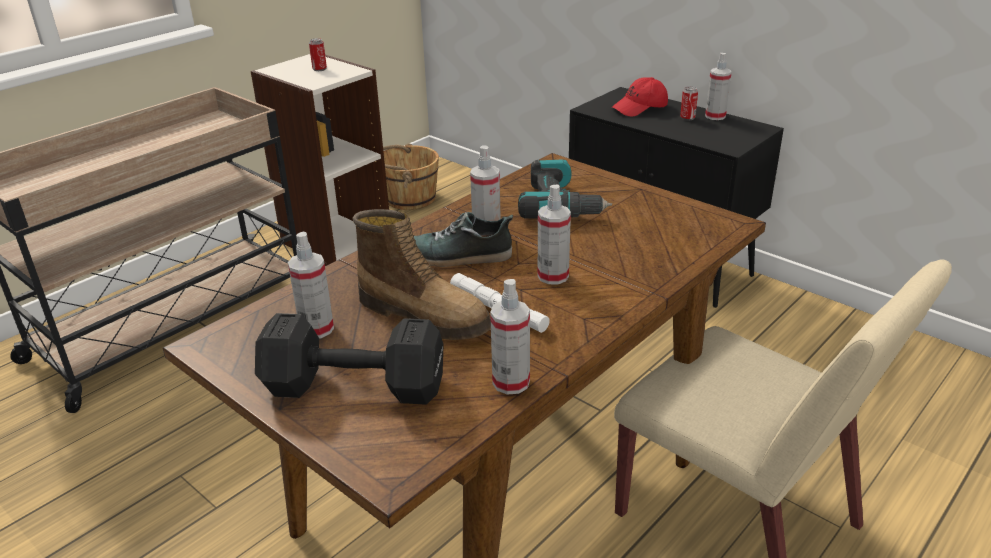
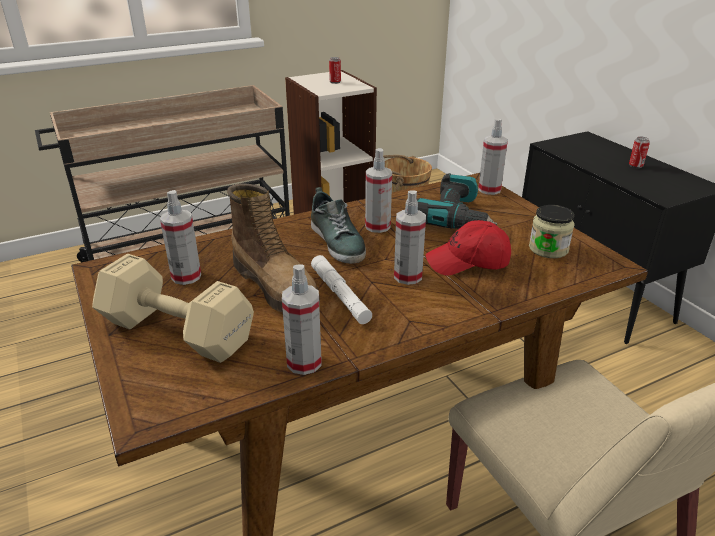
camera: 20 degrees right, 0 degrees up
(351, 386) = (175, 330): black dumbbell -> beige dumbbell
(456, 256) = (338, 242): shoe -> shoe turned 135 degrees counterclockwise
(640, 108) = (595, 151): red cap -> red cap (468, 262)
(668, 220) = (548, 249): none -> jar
(715, 116) = (664, 168): spray bottle -> spray bottle (489, 189)

